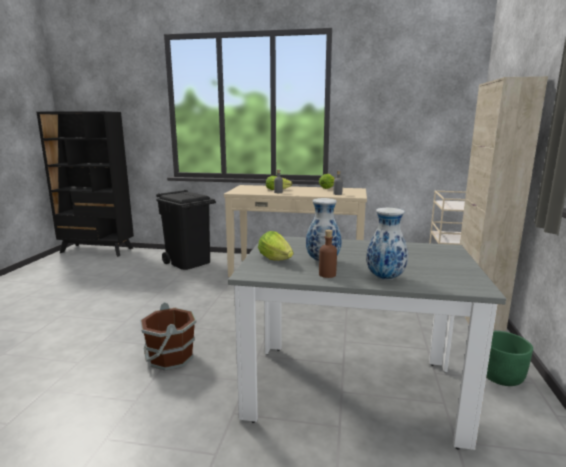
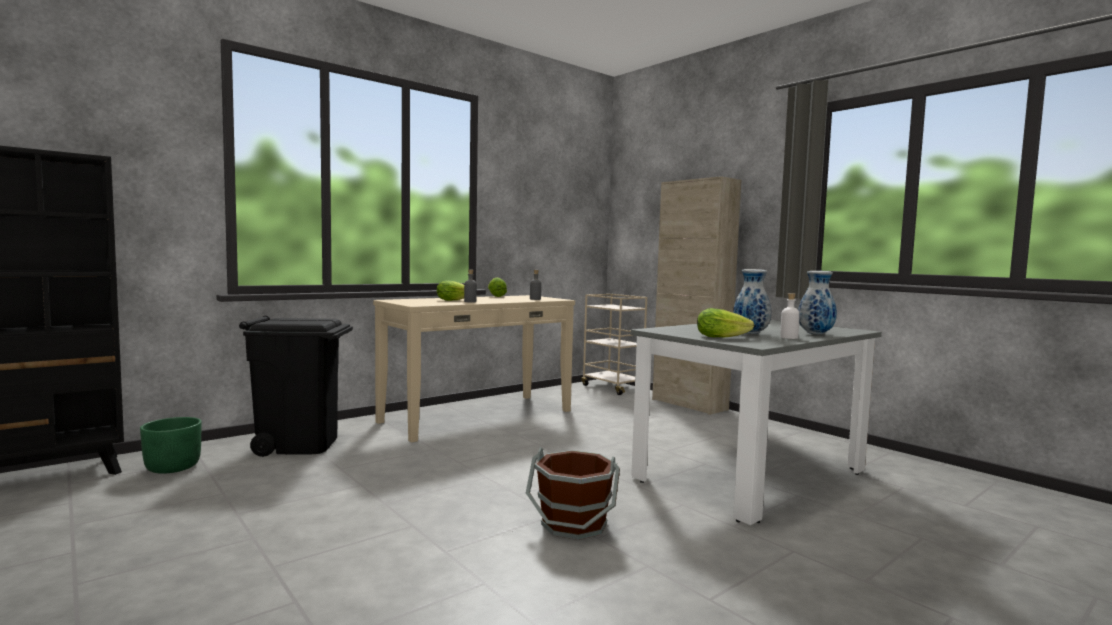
camera: 50 degrees left, 10 degrees down
(327, 274) = (789, 337): brown bottle -> white bottle
(500, 376) = (786, 434): green planter -> green planter (172, 467)

